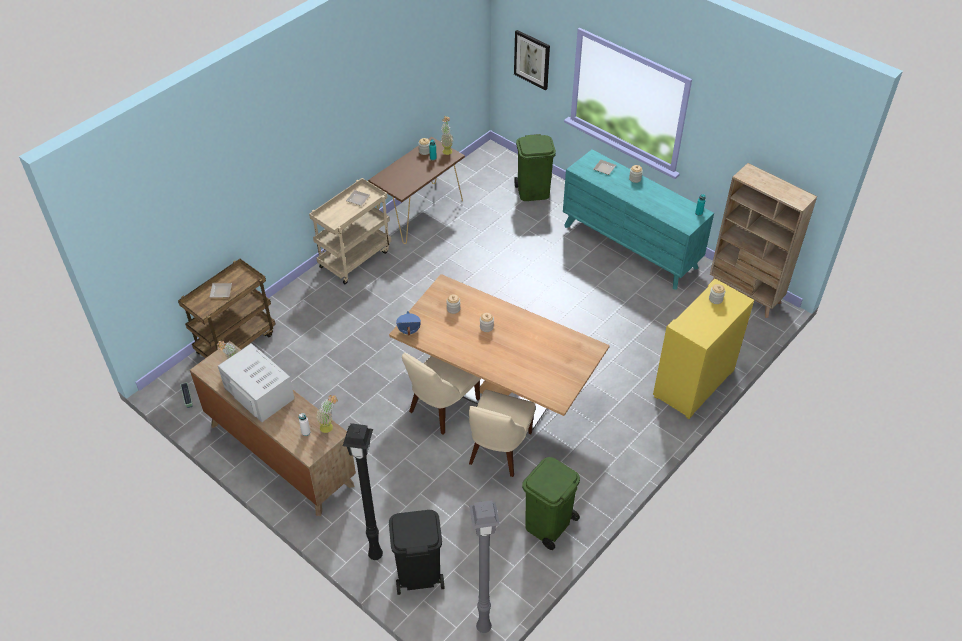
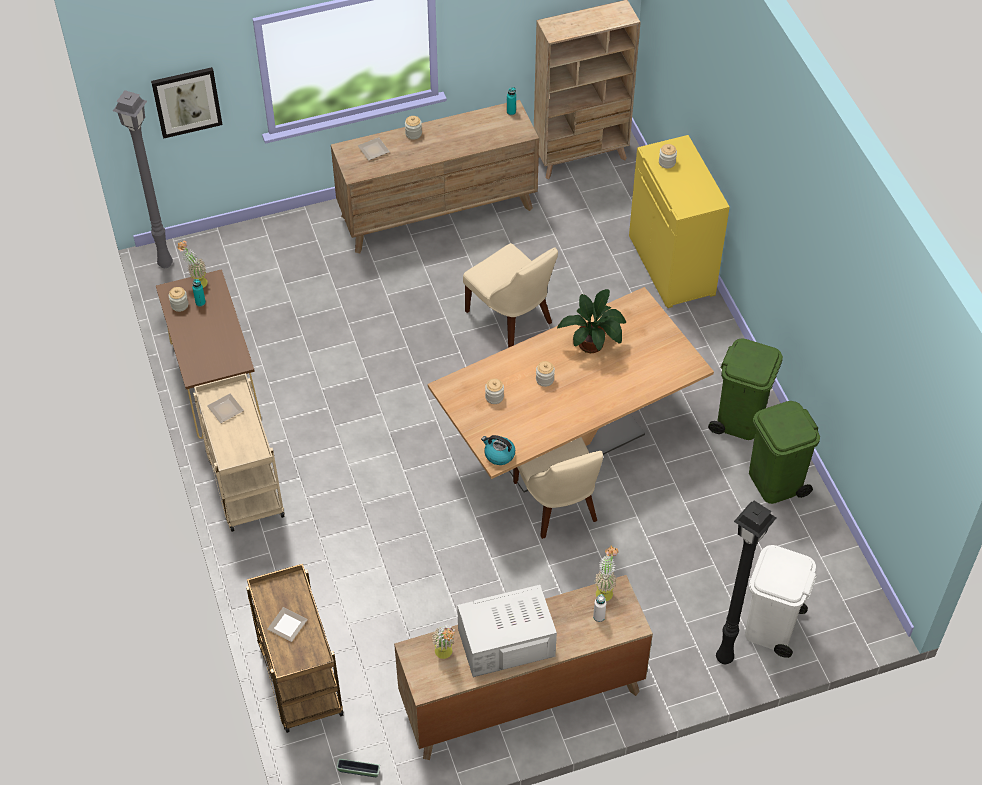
camera: 60 degrees left, 5 degrees up
(408, 330) = (499, 454): blue cooking pot -> kettle
(418, 573) = (771, 627): black trash can -> white trash can
(482, 626) = (866, 598): grey floor lamp -> grey floor lamp (164, 264)
(498, 450) = (652, 479): beige chair -> beige chair (511, 319)
(533, 192) = (274, 252): green trash can -> green trash can (740, 418)
(537, 338) = (593, 343): none -> potted plant
(630, 246) = (437, 212): turquoise dresser -> brown dresser

